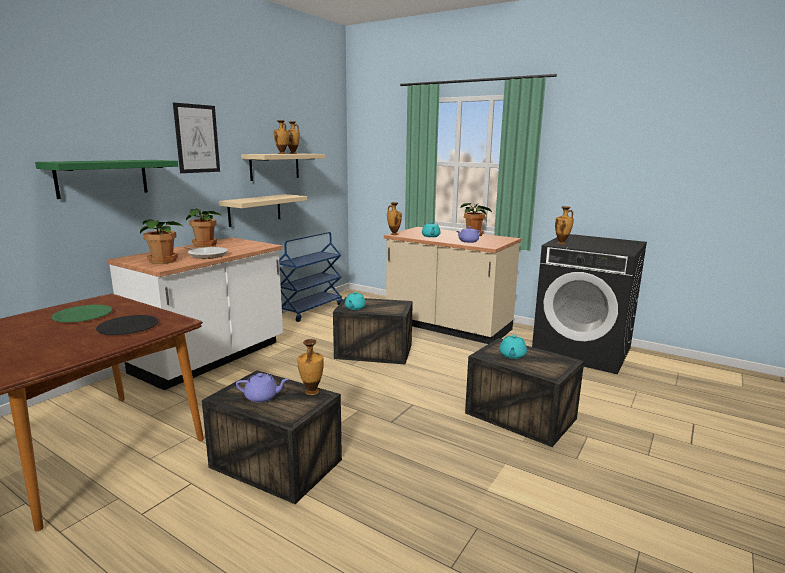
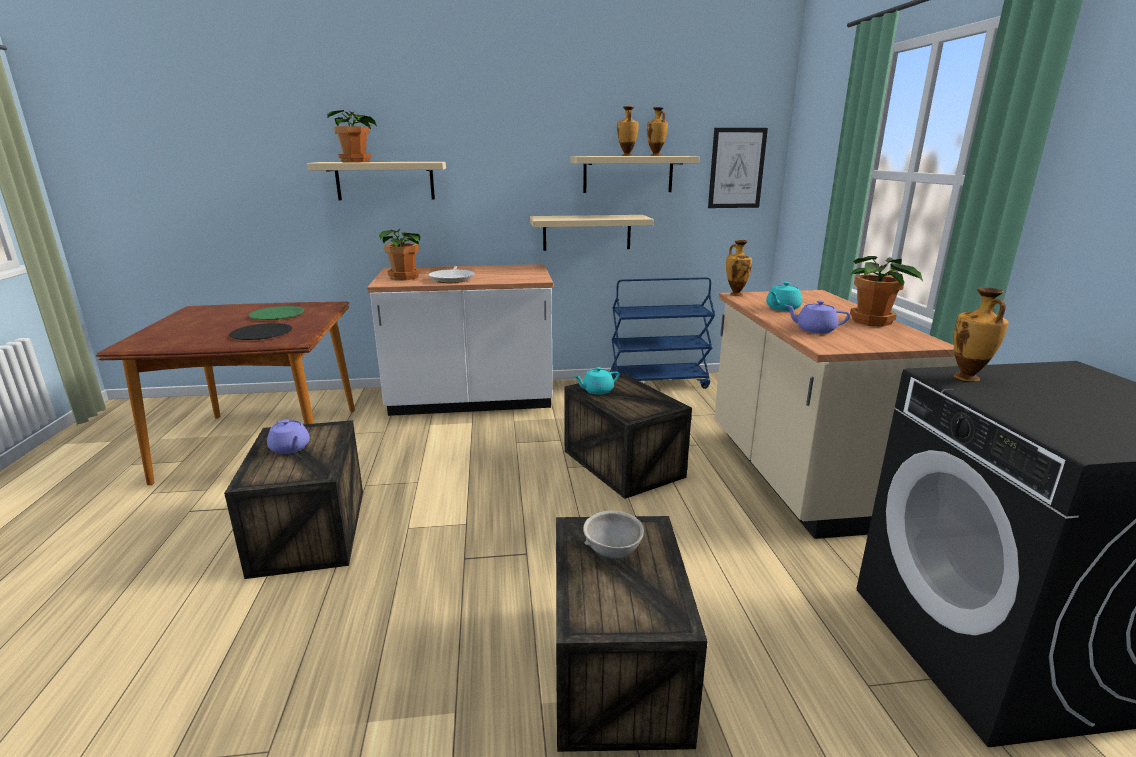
camera: 50 degrees right, 5 degrees up
(102, 178) = (385, 181): green shelf -> beige shelf
(197, 138) = (504, 136): picture -> picture (736, 168)
(205, 245) = (492, 268): potted plant -> potted plant (356, 162)
(311, 392) = (324, 465): vase -> none
(512, 355) = (613, 553): turquoise teapot -> grey bowl

